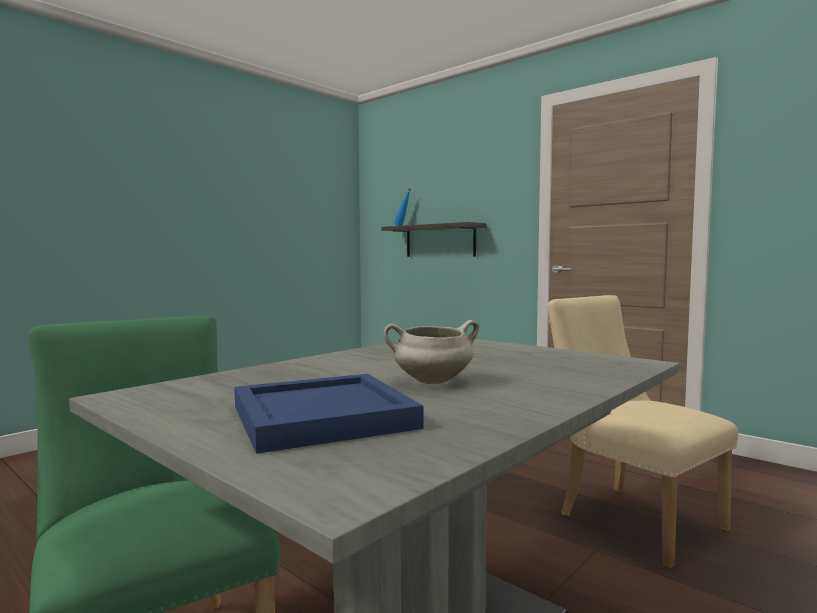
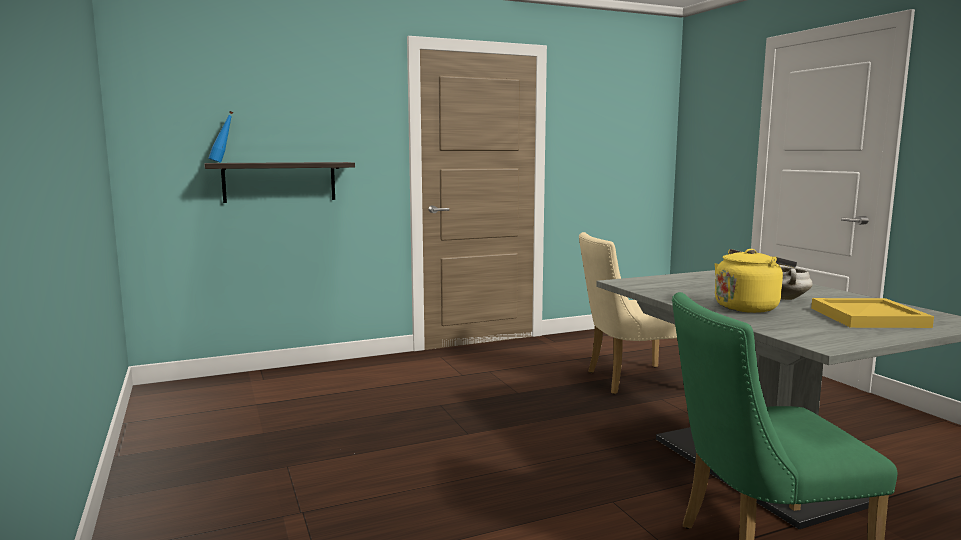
camera: 65 degrees left, 5 degrees up
(320, 418) = (870, 317): blue tray -> yellow tray
(340, 371) = (749, 307): none -> yellow kettle

